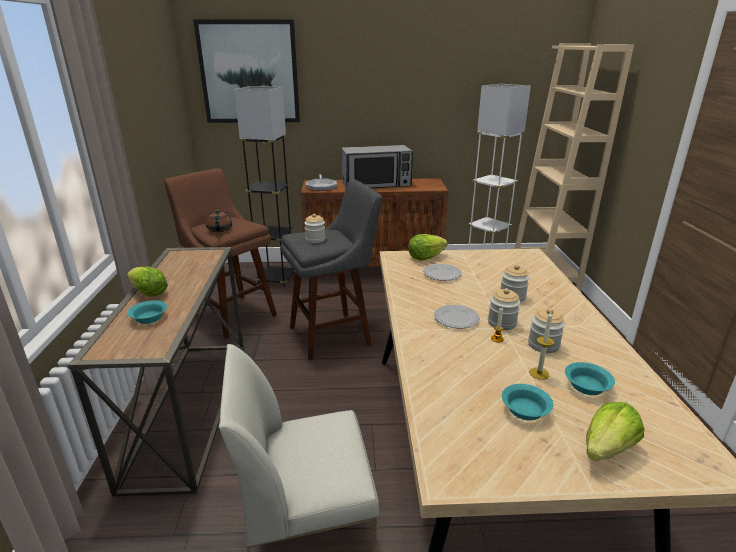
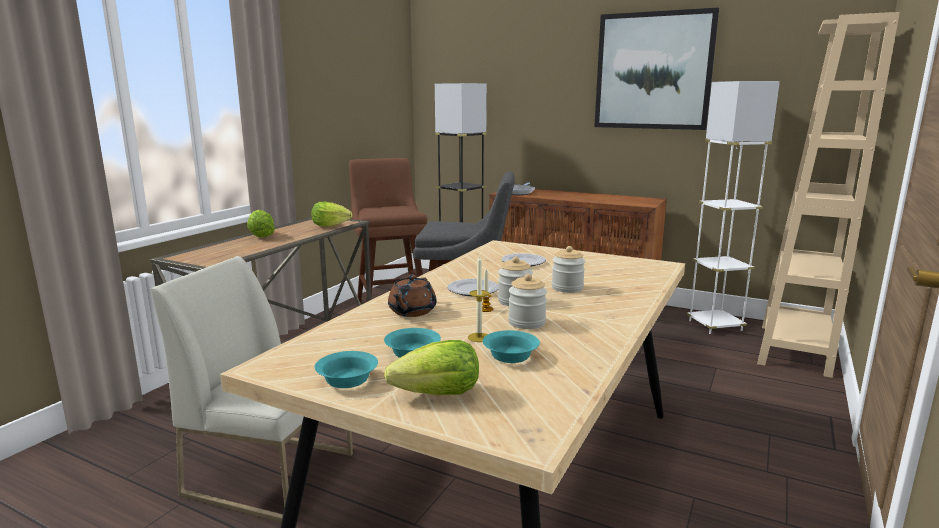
camera: 30 degrees right, 10 degrees down
(150, 318) = (238, 247): turquoise bowl -> turquoise bowl (349, 380)
(219, 229) = (379, 210): brown teapot -> brown teapot (411, 312)
(249, 72) = (469, 73): picture -> picture (653, 71)
(315, 239) = (448, 226): jar -> none
(376, 184) = (579, 196): microwave -> none
(425, 257) = (530, 250): lettuce -> lettuce (330, 226)

